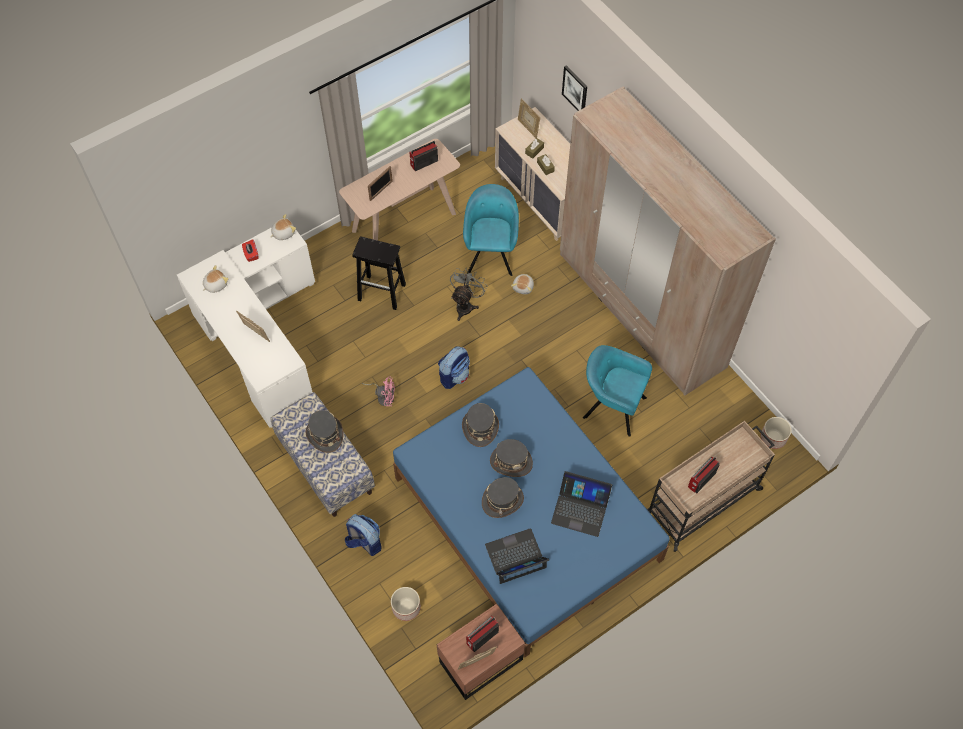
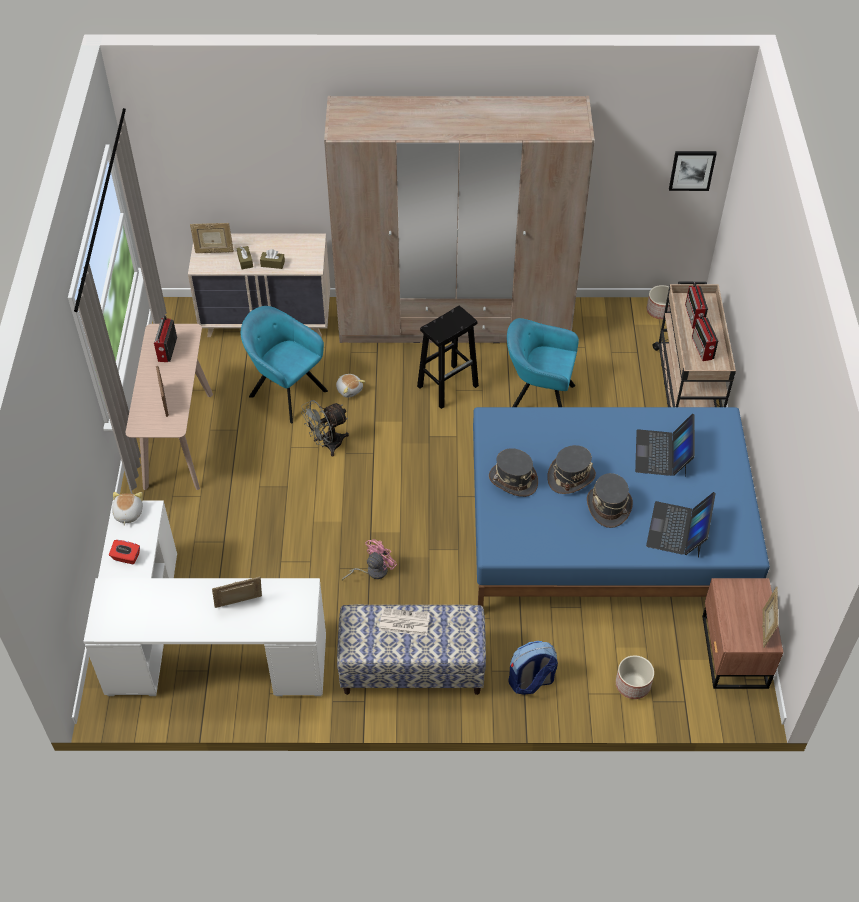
camera: 55 degrees left, 10 degrees down
(215, 284) = (136, 609): plush toy -> none
(325, 434) = (403, 622): grey hat -> newspaper
(382, 292) = (246, 504): black stool -> black stool (448, 385)
(454, 375) = (400, 498): backpack -> none
(466, 305) = (327, 444): grey fan -> grey fan turned 90 degrees counterclockwise
(481, 638) = (741, 610): radio -> radio (694, 316)
(575, 89) = (251, 162): picture -> picture (692, 170)
(580, 509) = (662, 453): laptop -> laptop turned 135 degrees clockwise
(612, 406) = (538, 399): turquoise armchair -> turquoise armchair turned 45 degrees clockwise

